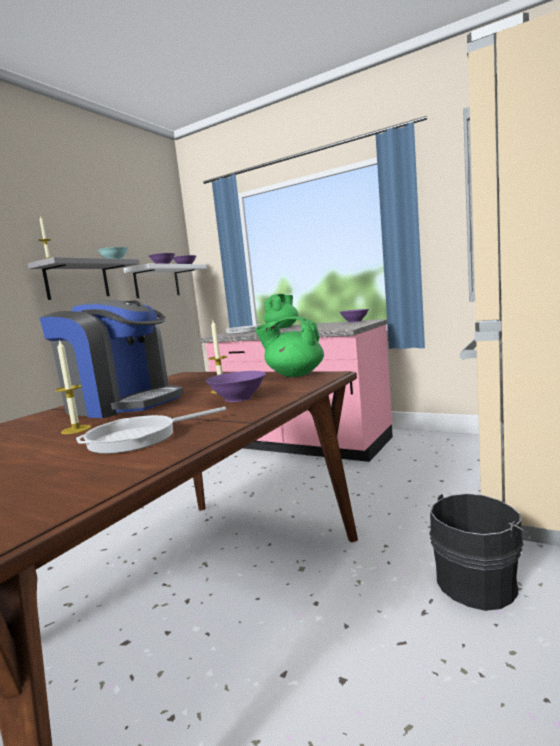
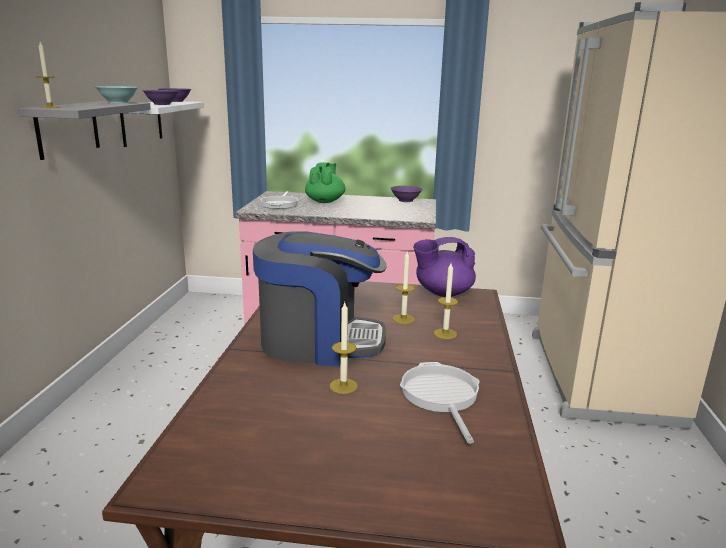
camera: 25 degrees left, 10 degrees up
(139, 438) = (440, 396): frying pan -> frying pan turned 135 degrees clockwise
(239, 398) = (445, 334): purple bowl -> candle
(294, 375) = (442, 293): green teapot -> purple teapot
(479, 583) = (588, 462): black bucket -> none

